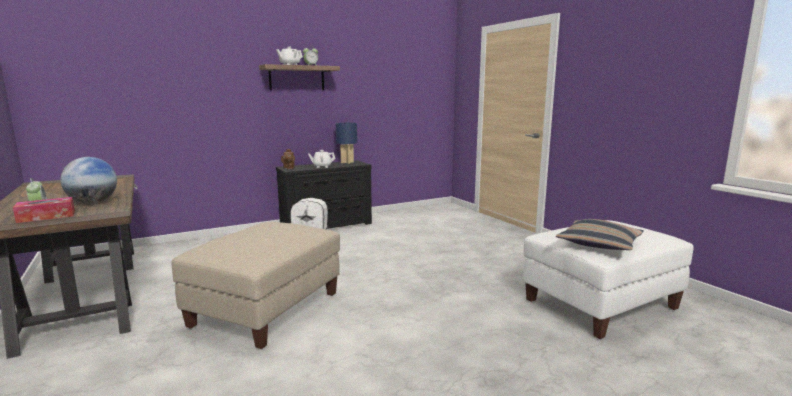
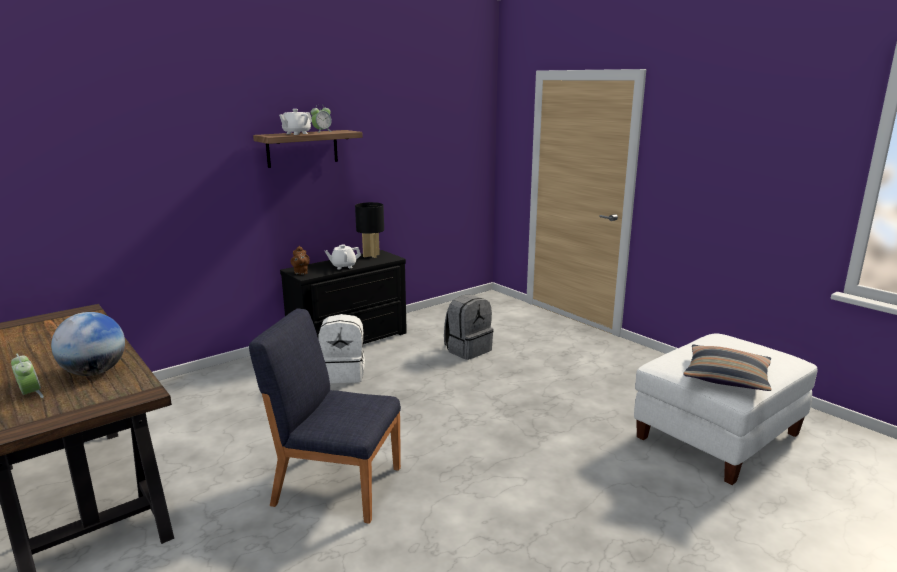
camera: 10 degrees left, 5 degrees up
(46, 216) = (53, 407): tissue box -> none
(267, 310) = (336, 485): beige ottoman -> blue chair
(347, 162) = (371, 256): blue table lamp -> black table lamp
(413, 236) = (468, 350): none -> grey backpack

